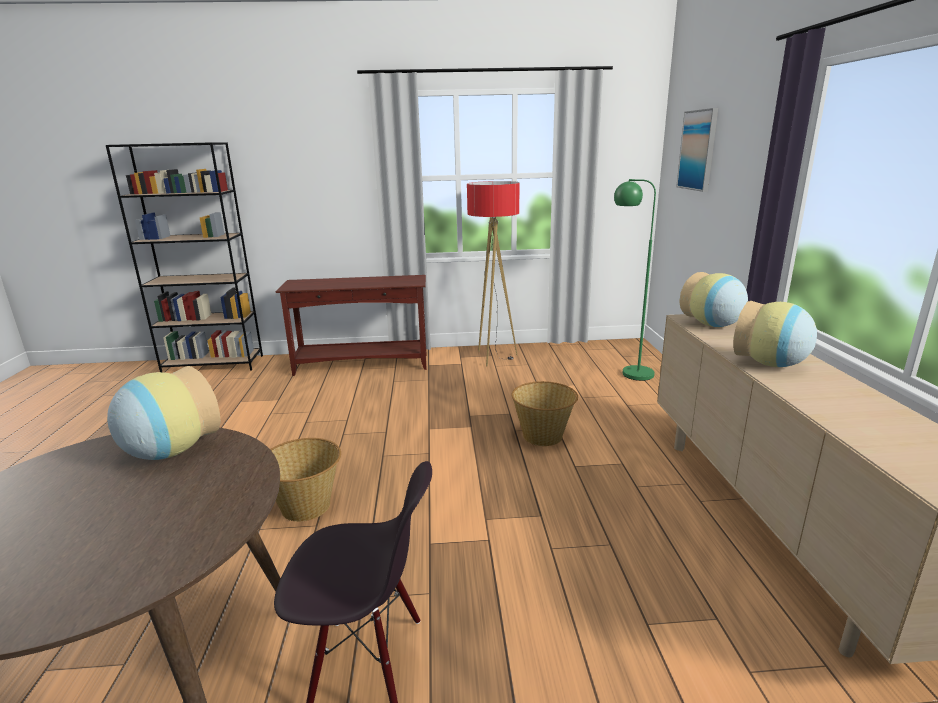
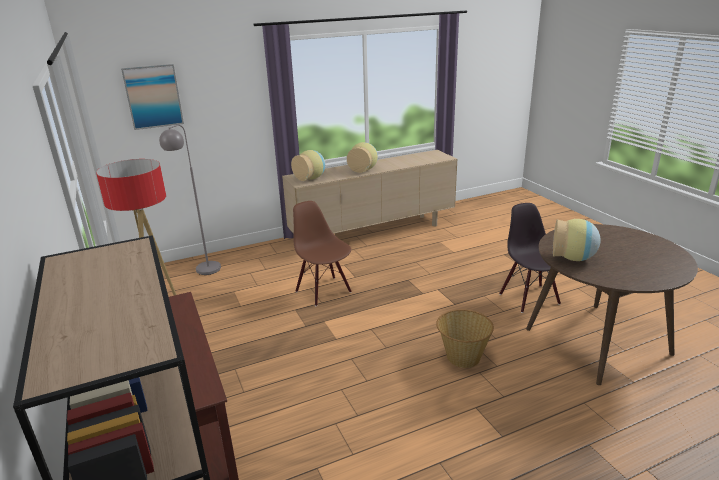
camera: 110 degrees left, 5 degrees up
(543, 436) = (324, 291): basket -> brown chair
(628, 372) = (204, 273): green floor lamp -> grey floor lamp

